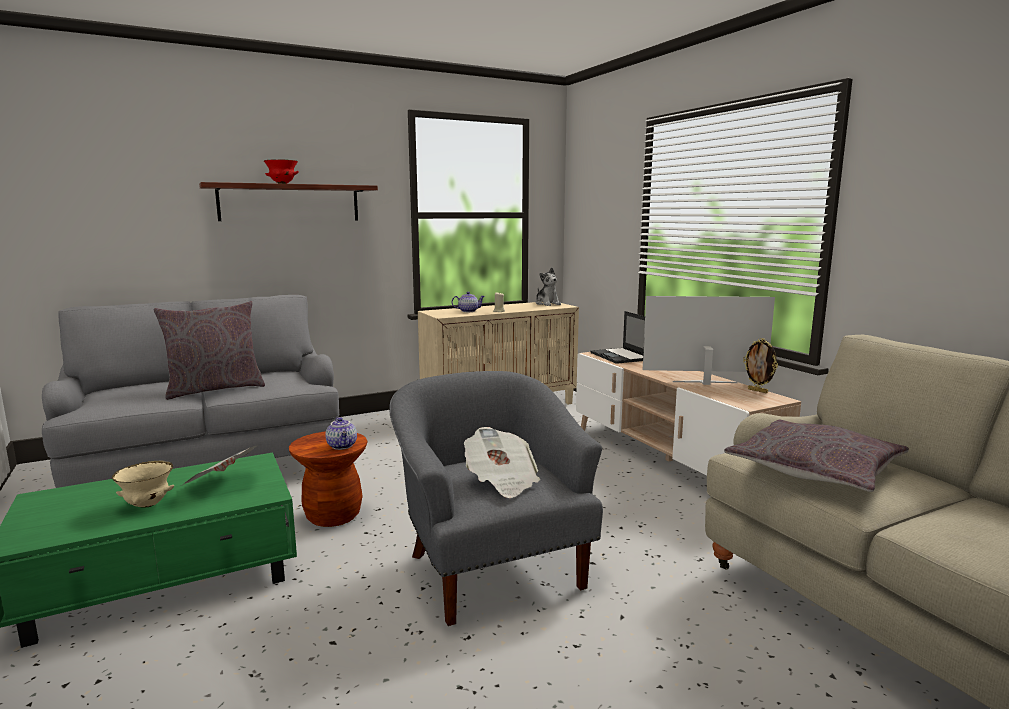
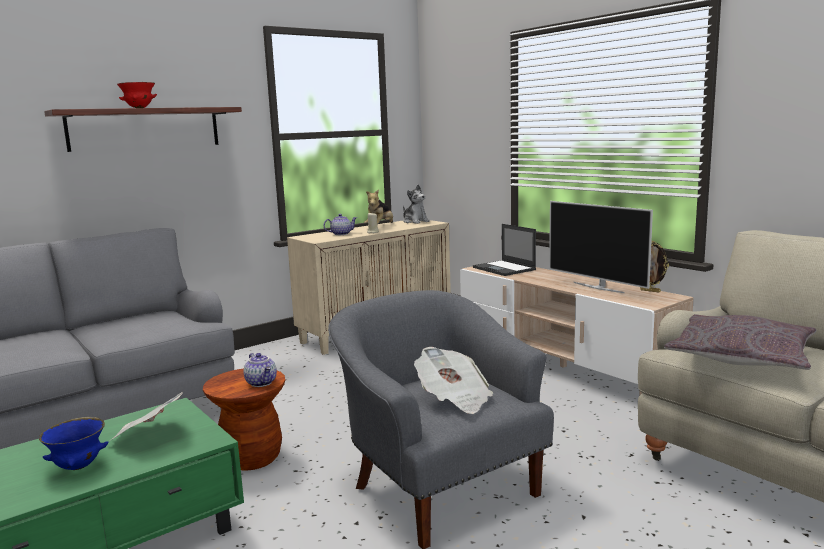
camera: 10 degrees left, 0 degrees up
(148, 505) = (79, 466): beige bowl -> blue bowl
(215, 389) = (95, 337): grey pillow -> none
(510, 306) = (380, 226): none -> plush toy
(705, 383) = (598, 287): television -> television turned 120 degrees counterclockwise

